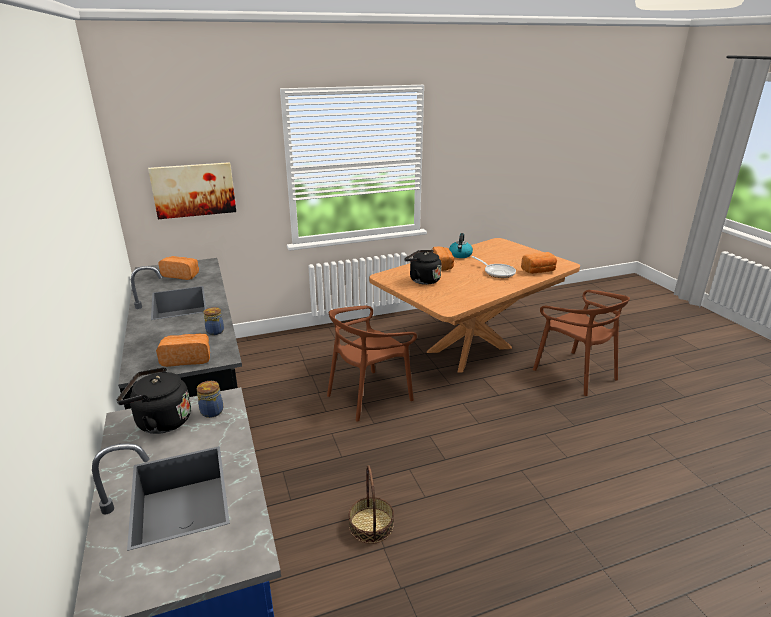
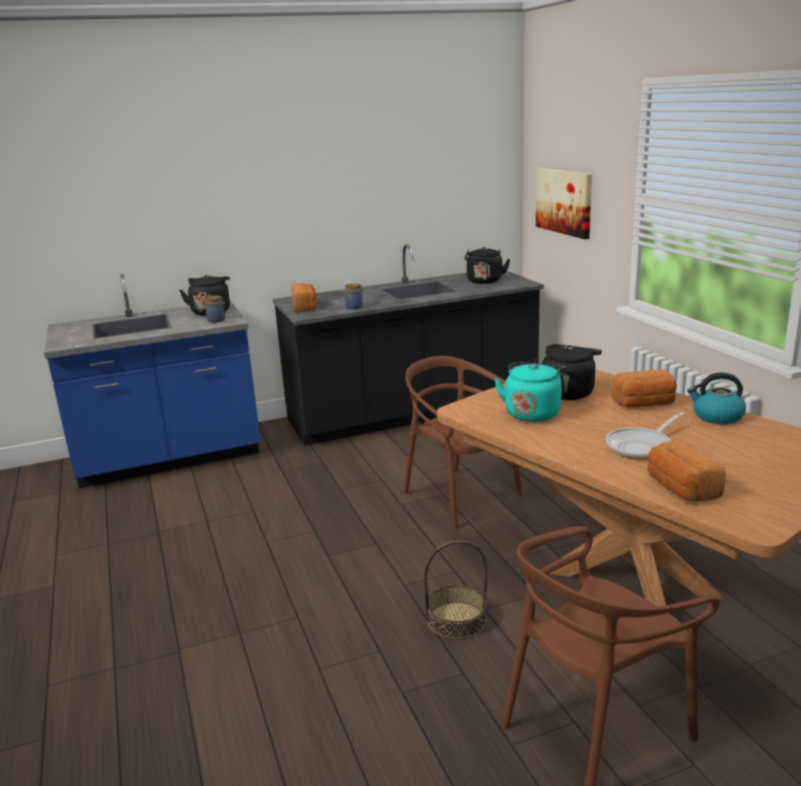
camera: 90 degrees right, 5 degrees down
(182, 275) = (484, 282): bread -> black kettle
(371, 525) = (236, 512): basket -> basket (456, 620)
(454, 291) = (533, 413): none -> turquoise kettle

